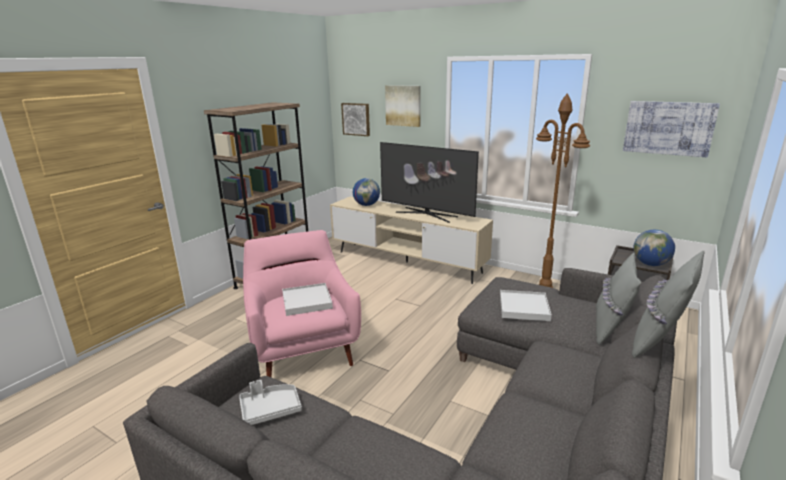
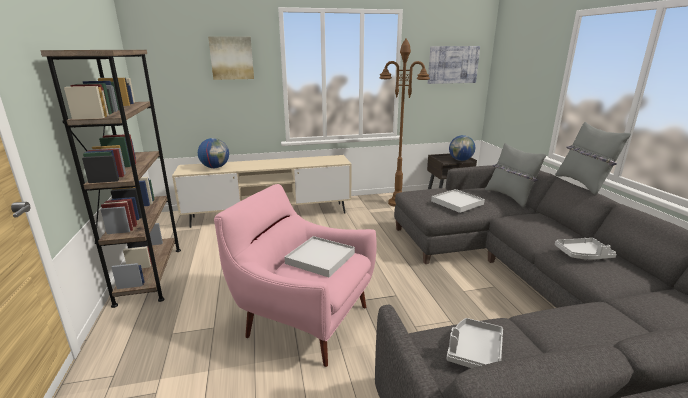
camera: 45 degrees left, 0 degrees up
(356, 119) = (169, 76): picture -> none
(426, 214) = (287, 162): television -> none
(533, 417) = (583, 254): none -> grey tray

